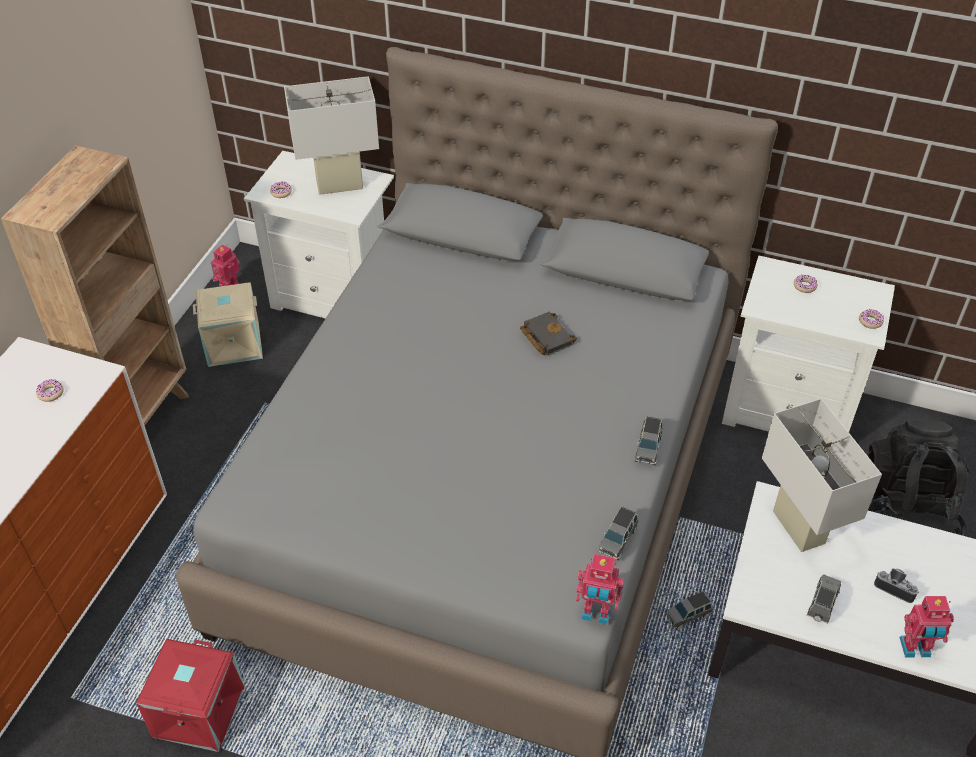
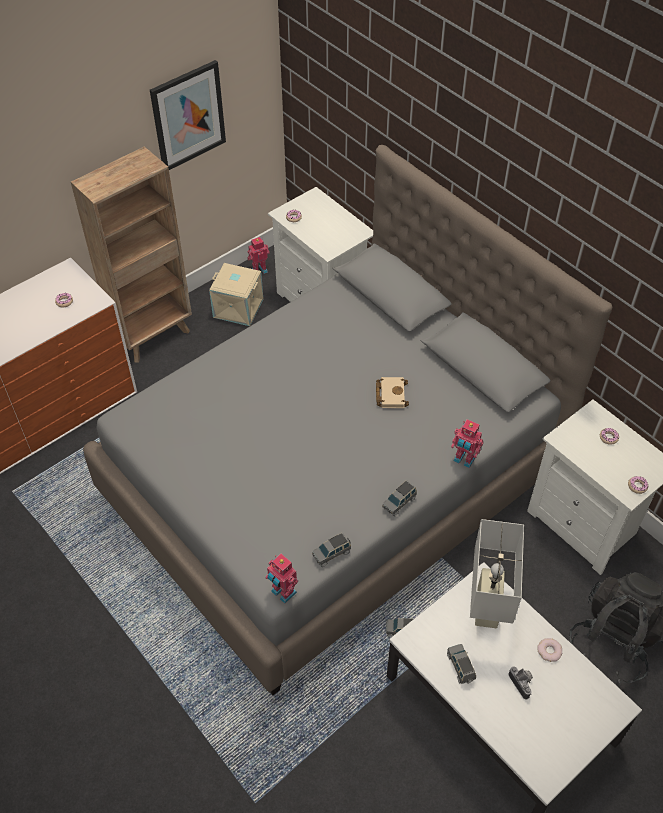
camera: 30 degrees right, 5 degrees up
(110, 93) = (188, 116): none -> picture
(197, 711) = (71, 534): red storage box -> none
(339, 185) = (335, 227): white table lamp -> none
(545, 337) = (390, 394): black book -> beige book
(822, 605) = (461, 667): grey toy car -> grey toy car turned 75 degrees counterclockwise
(894, 540) = (549, 651): none -> donut
(915, 649) = (502, 730): toy robot -> toy robot (464, 460)

